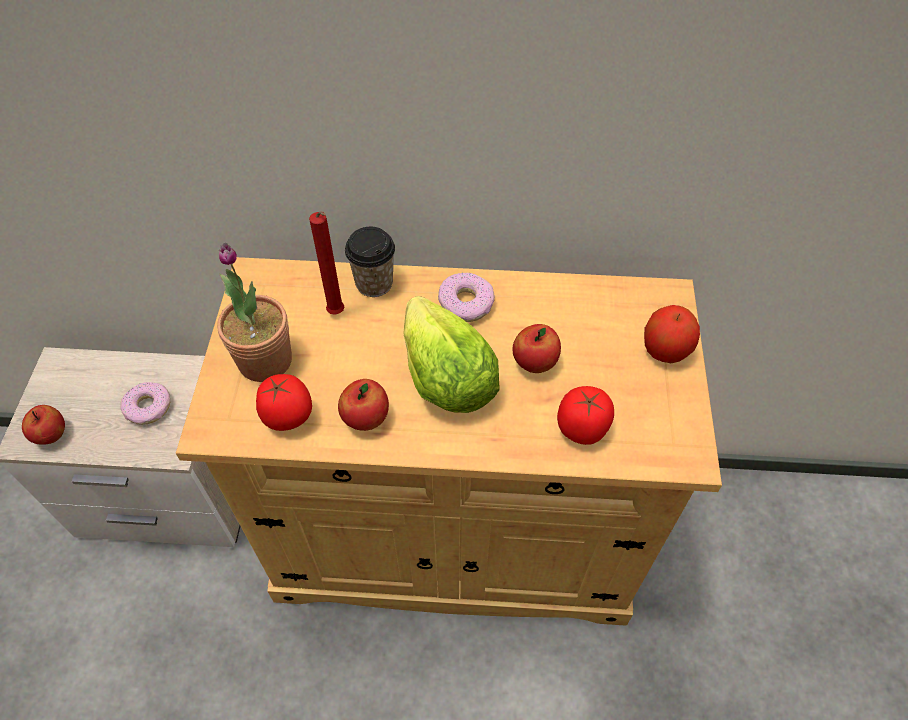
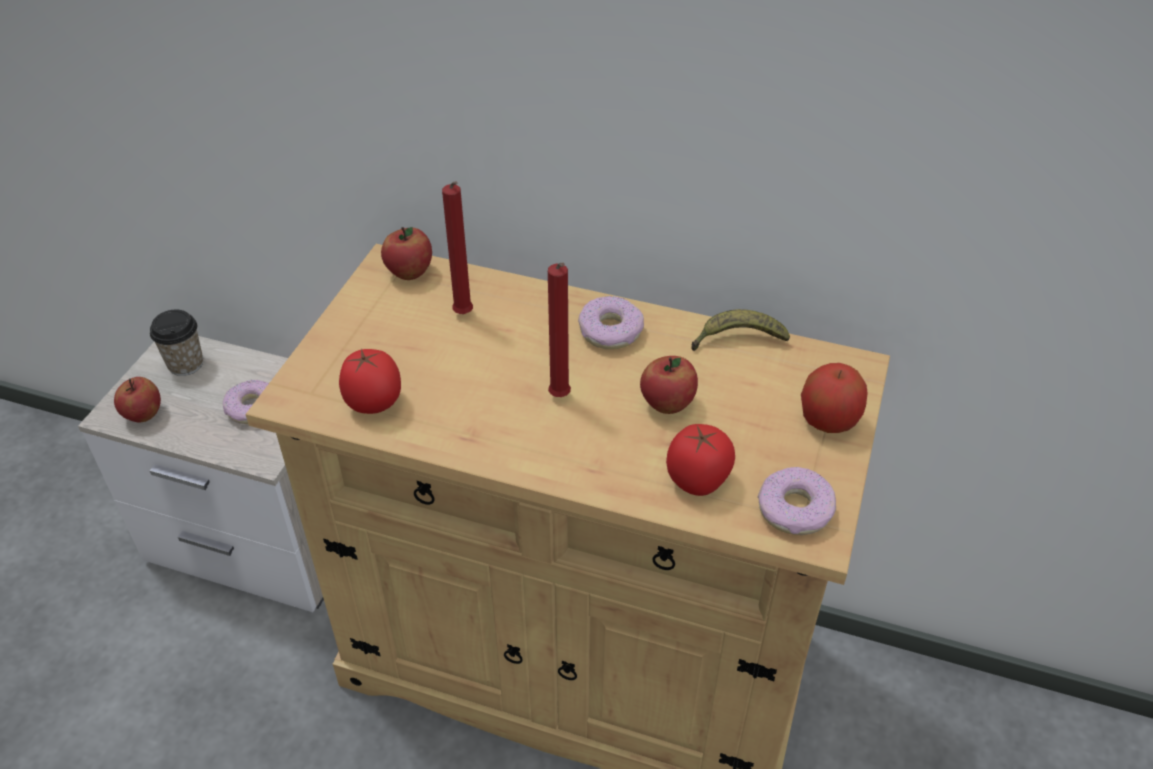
camera: 15 degrees right, 10 degrees down
(265, 360) = (370, 345): potted plant -> none
(365, 419) = (456, 421): apple -> apple (409, 273)
(374, 283) = (515, 294): cup -> cup (186, 364)
(445, 377) = (560, 398): lettuce -> red candle
(570, 290) = (737, 340): none -> banana
(665, 437) = (795, 509): none -> donut

